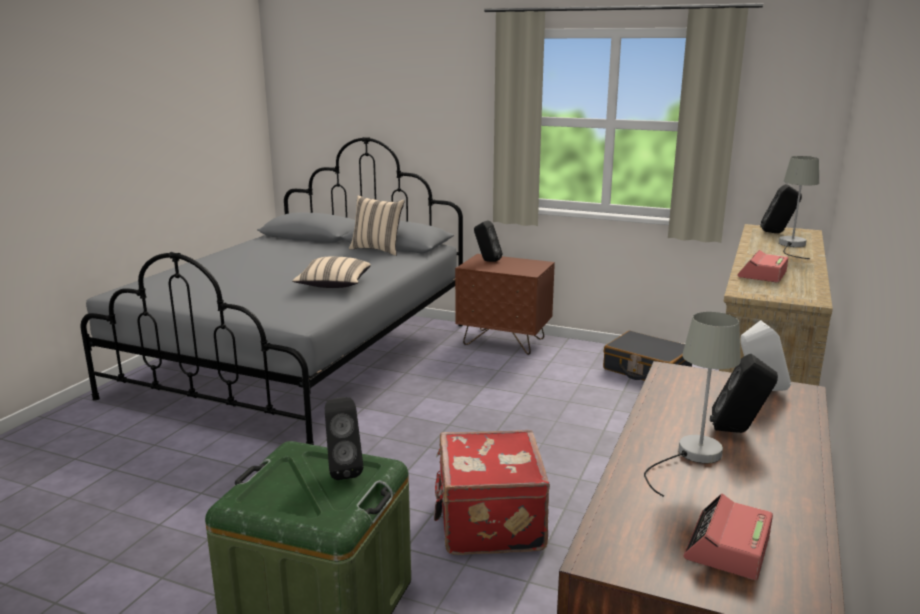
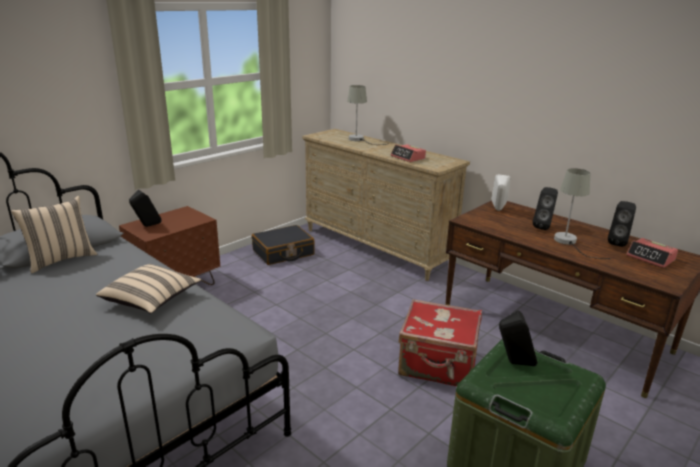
camera: 70 degrees left, 5 degrees up
(777, 233) = (331, 135): black speaker -> black speaker (617, 243)

